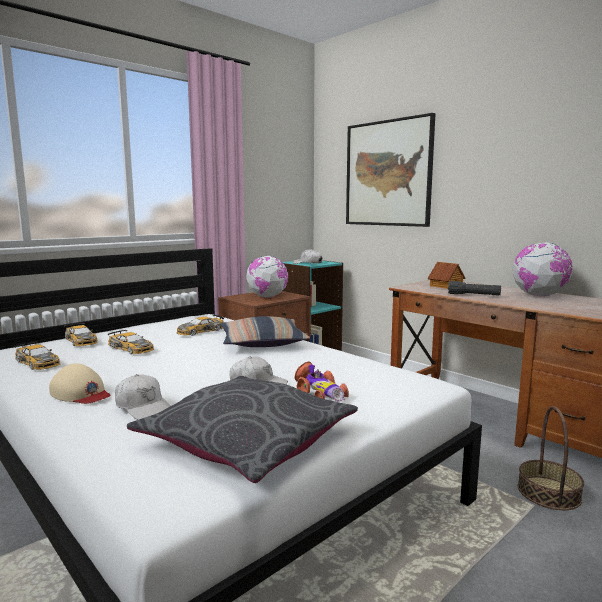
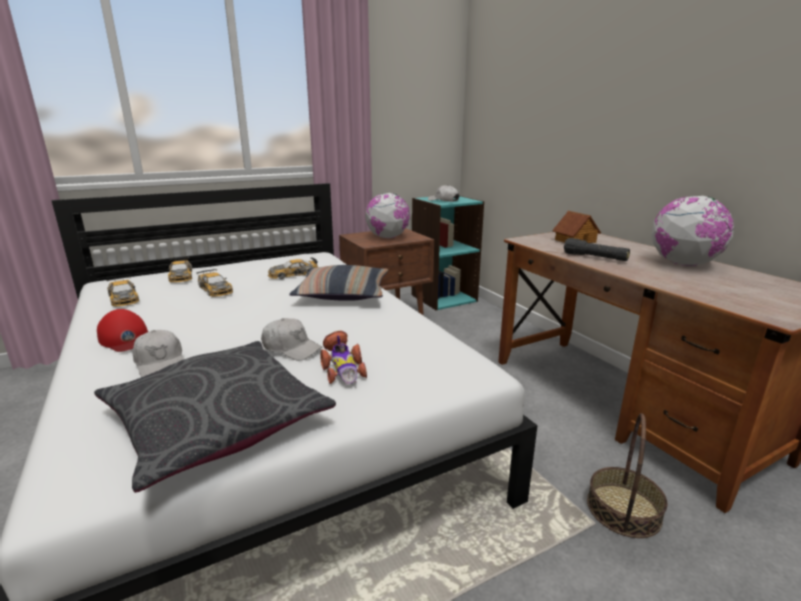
camera: 15 degrees right, 10 degrees up
(81, 393) = (125, 338): beige cap -> red cap
(388, 173) = (537, 96): picture -> none

